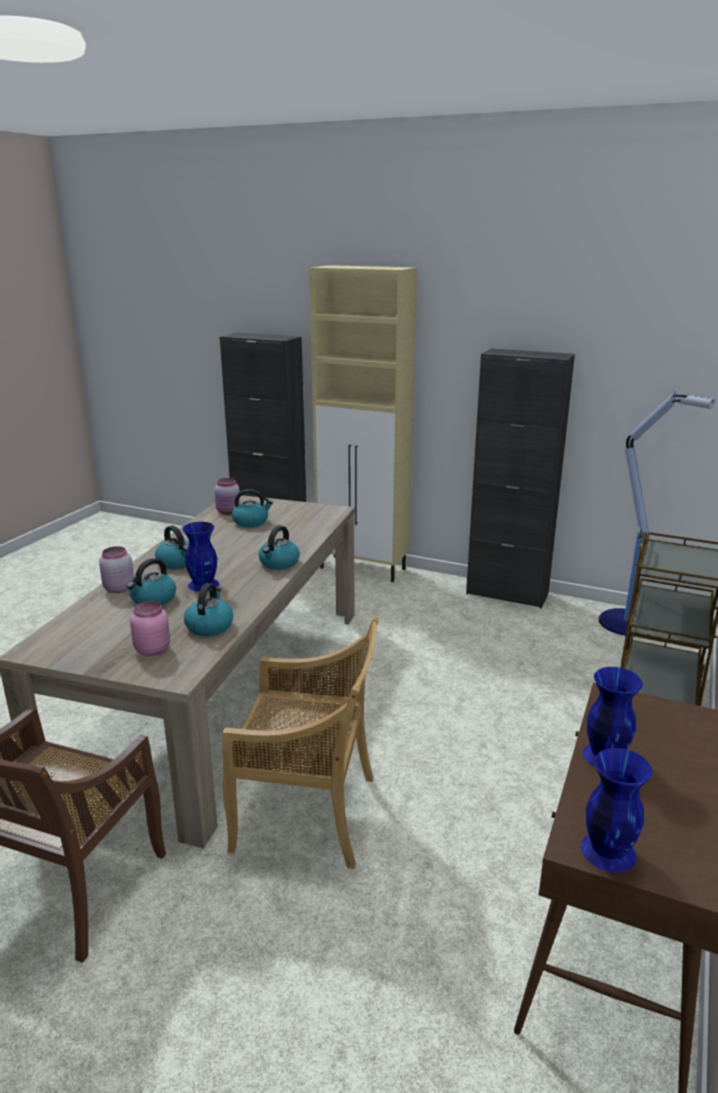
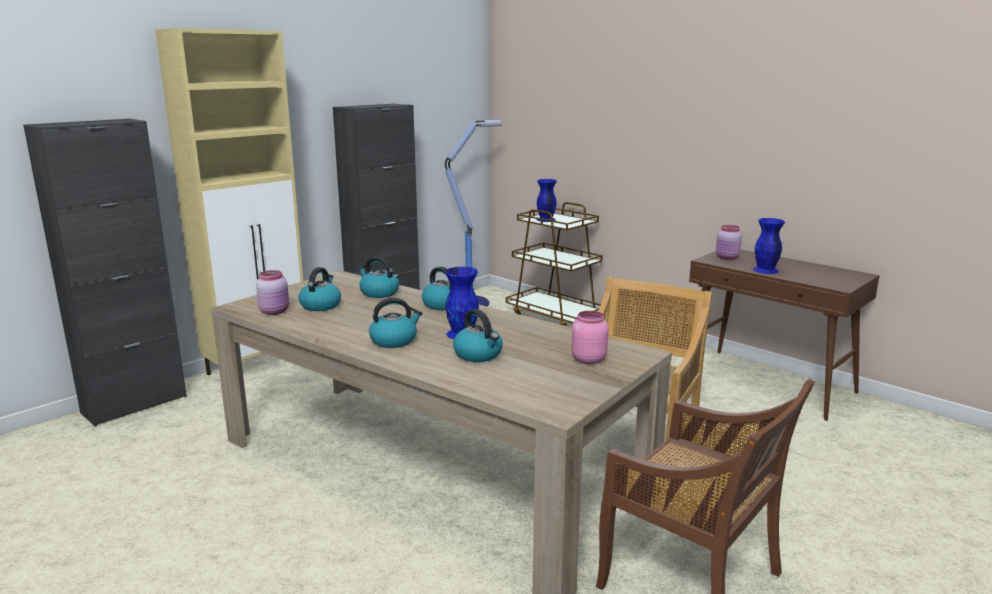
camera: 70 degrees left, 5 degrees down
(118, 589) = (436, 369): pink jar -> pink jar (727, 258)
(209, 626) = (555, 337): kettle -> kettle (378, 293)
(607, 850) = (842, 282): blue vase -> blue vase (545, 219)

